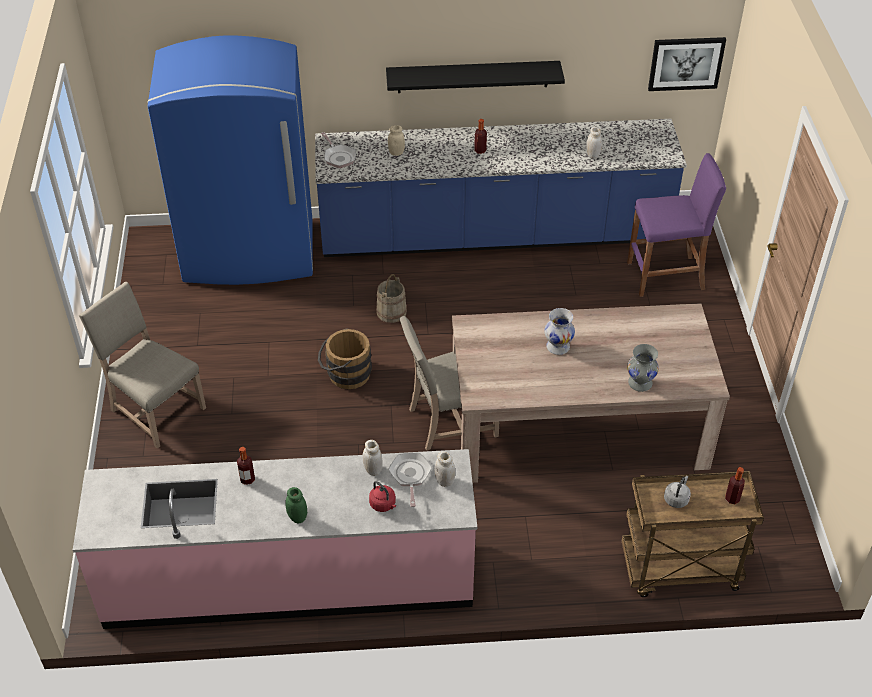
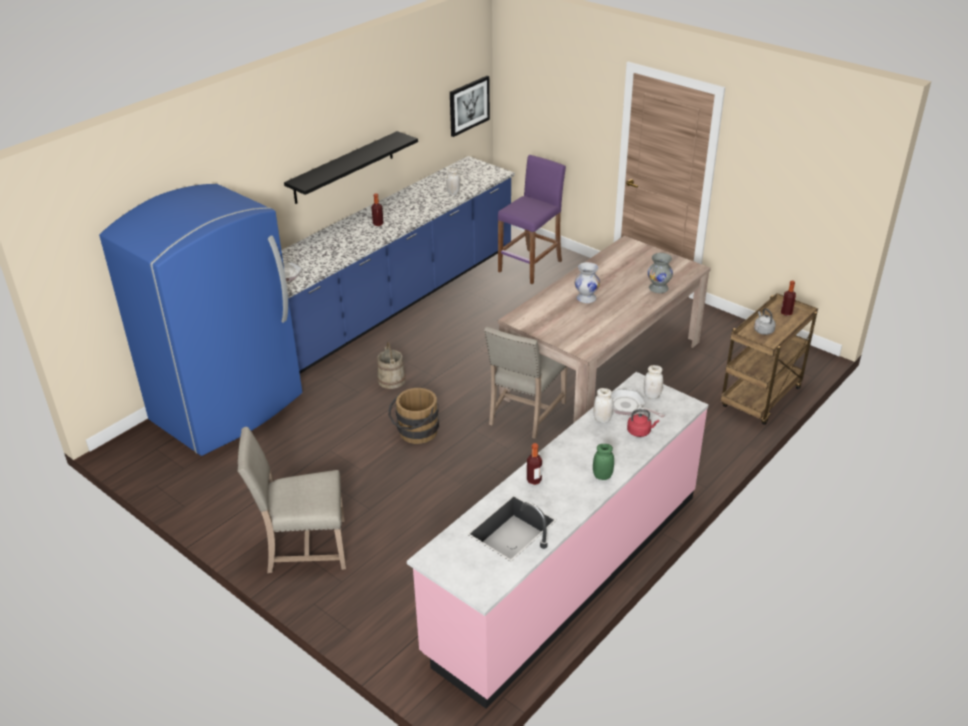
camera: 45 degrees left, 10 degrees down
(396, 152) = (321, 252): beige jar -> none

